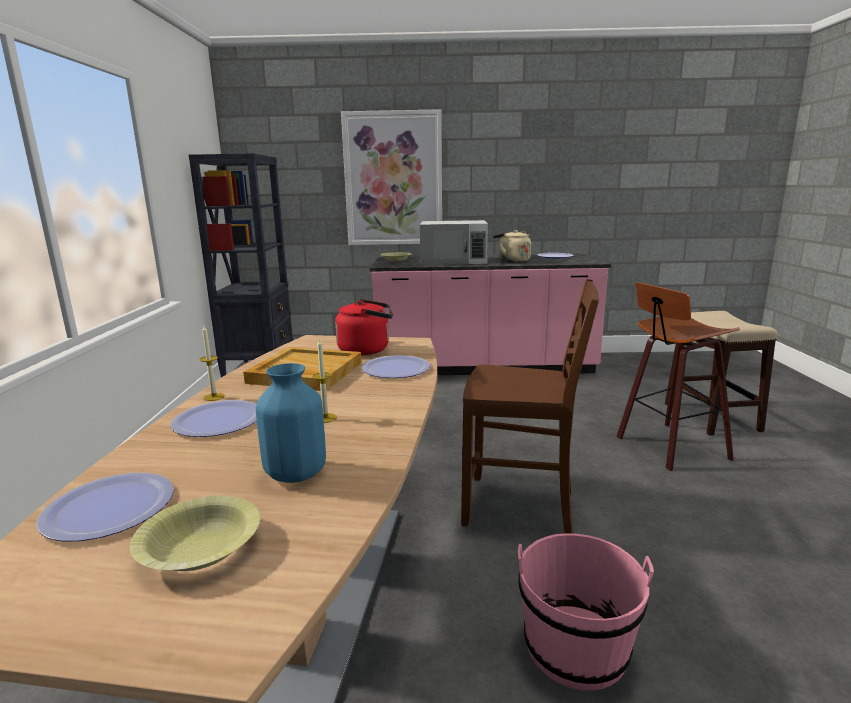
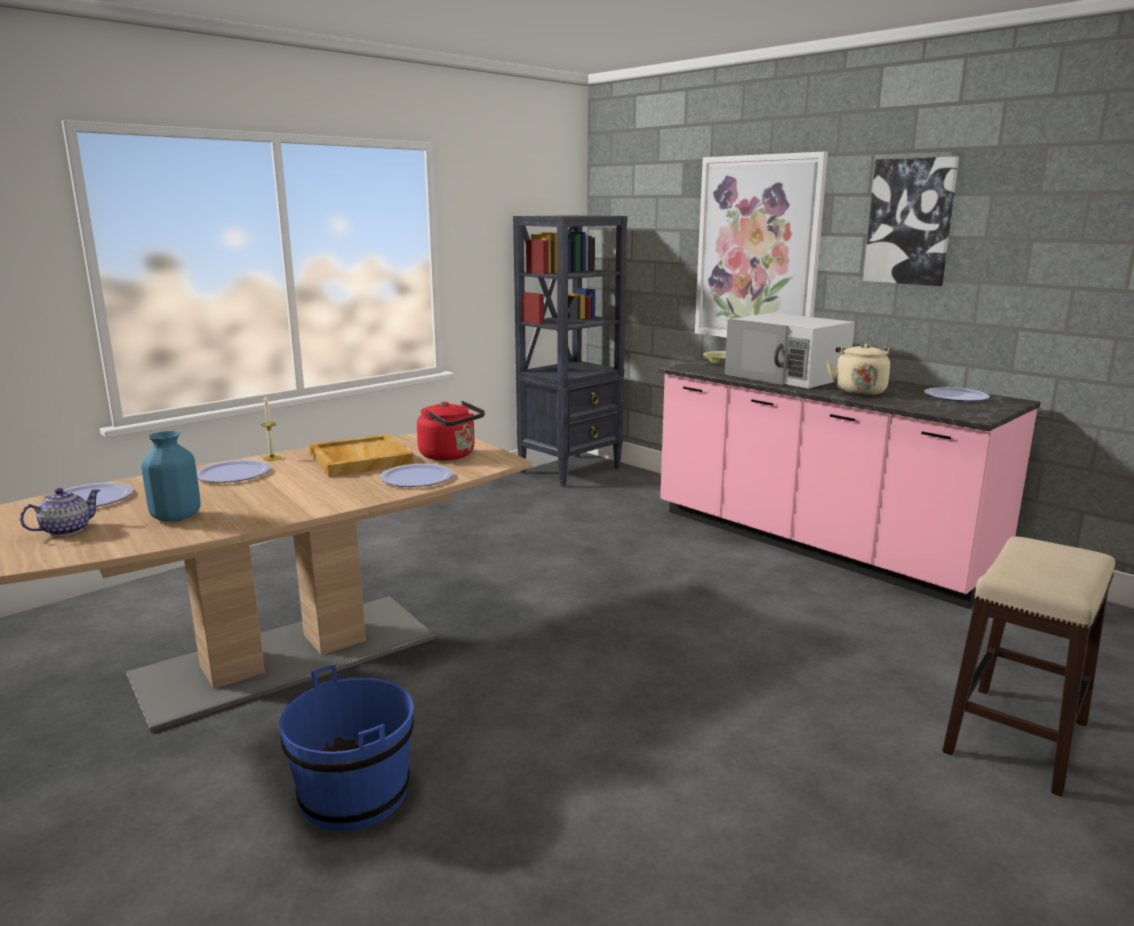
camera: 45 degrees right, 0 degrees up
(200, 548) = (65, 530): yellow bowl -> teapot
(325, 418) = (276, 494): candle -> none
(501, 155) = (910, 222): none -> picture
(521, 507) = (535, 689): brown chair -> none
(575, 647) = (355, 794): pink bucket -> blue bucket
(668, 447) = (837, 731): stool -> none

